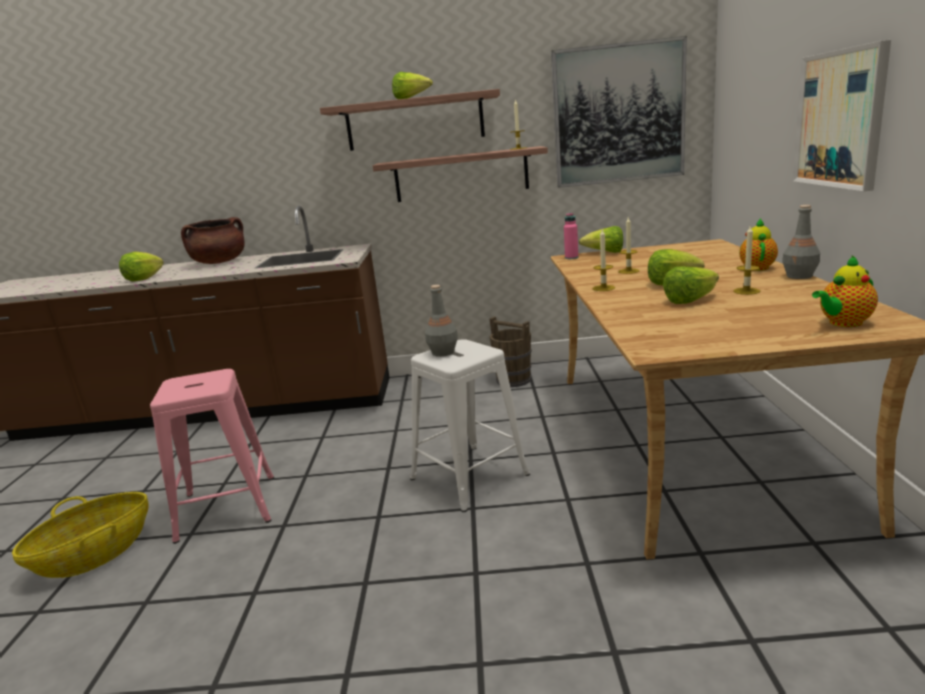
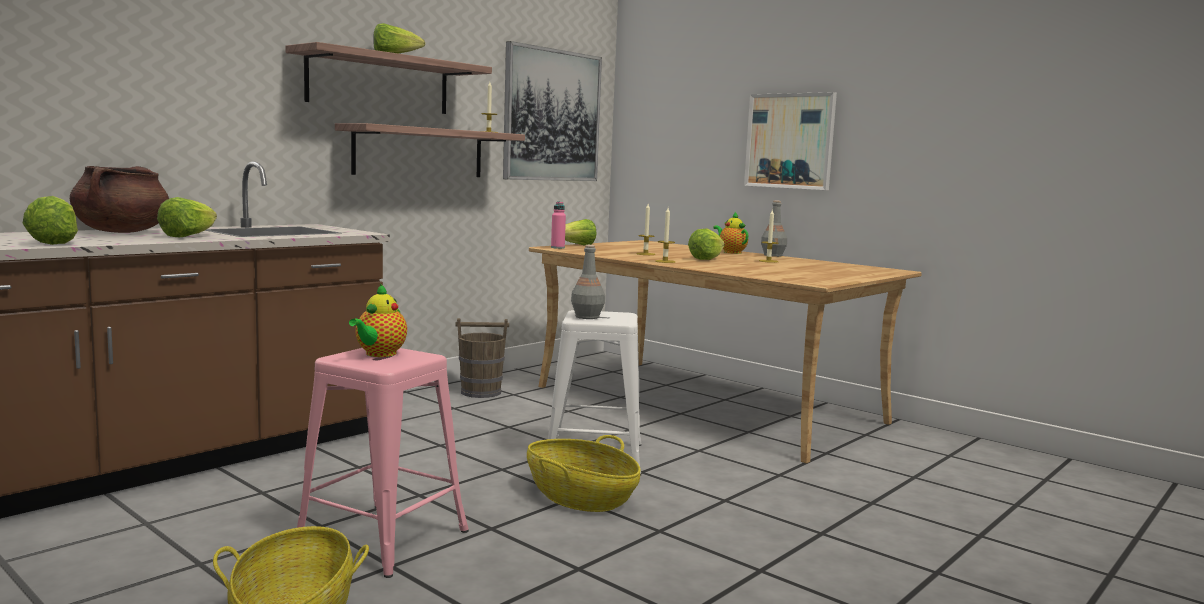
camera: 50 degrees left, 10 degrees down
(381, 519) = (580, 498): none -> basket
(690, 300) = (752, 265): lettuce -> lettuce (188, 236)
(843, 323) = (866, 270): teapot -> teapot (379, 354)

